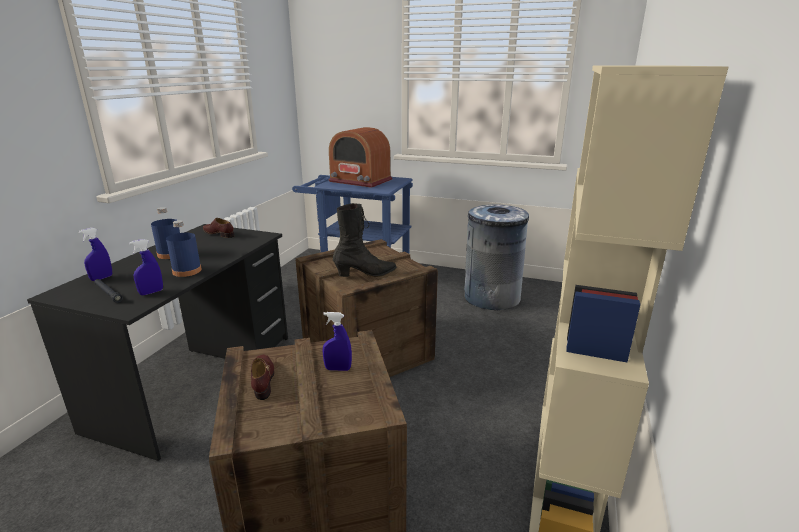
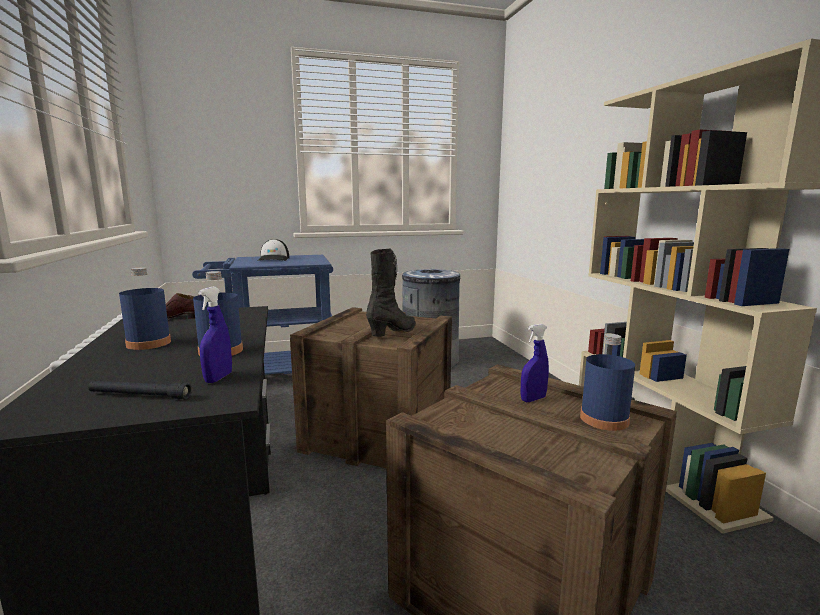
camera: 35 degrees left, 10 degrees down
(101, 278) = (79, 386): blue spray bottle -> none
(263, 379) = (486, 431): brown shoe -> none
(348, 405) = (604, 419): none -> blue bottle
(360, 180) = (274, 259): radio -> cap

